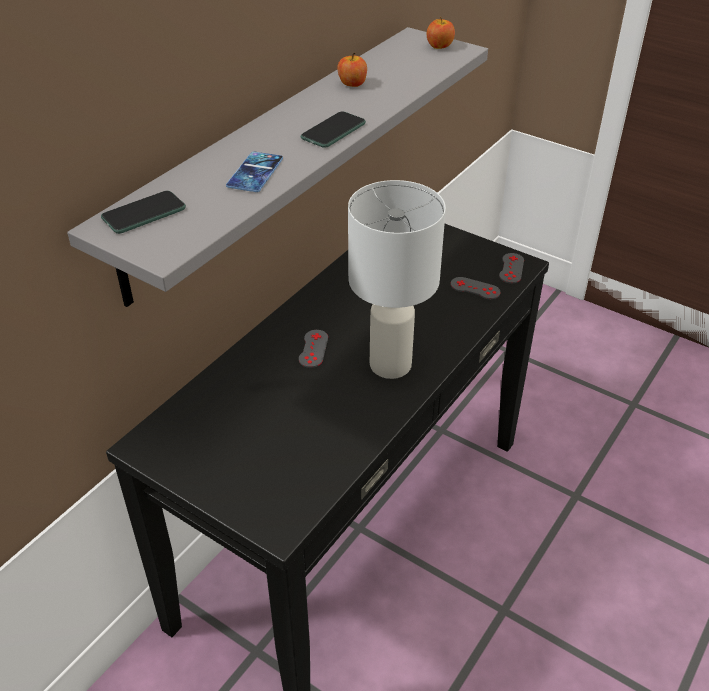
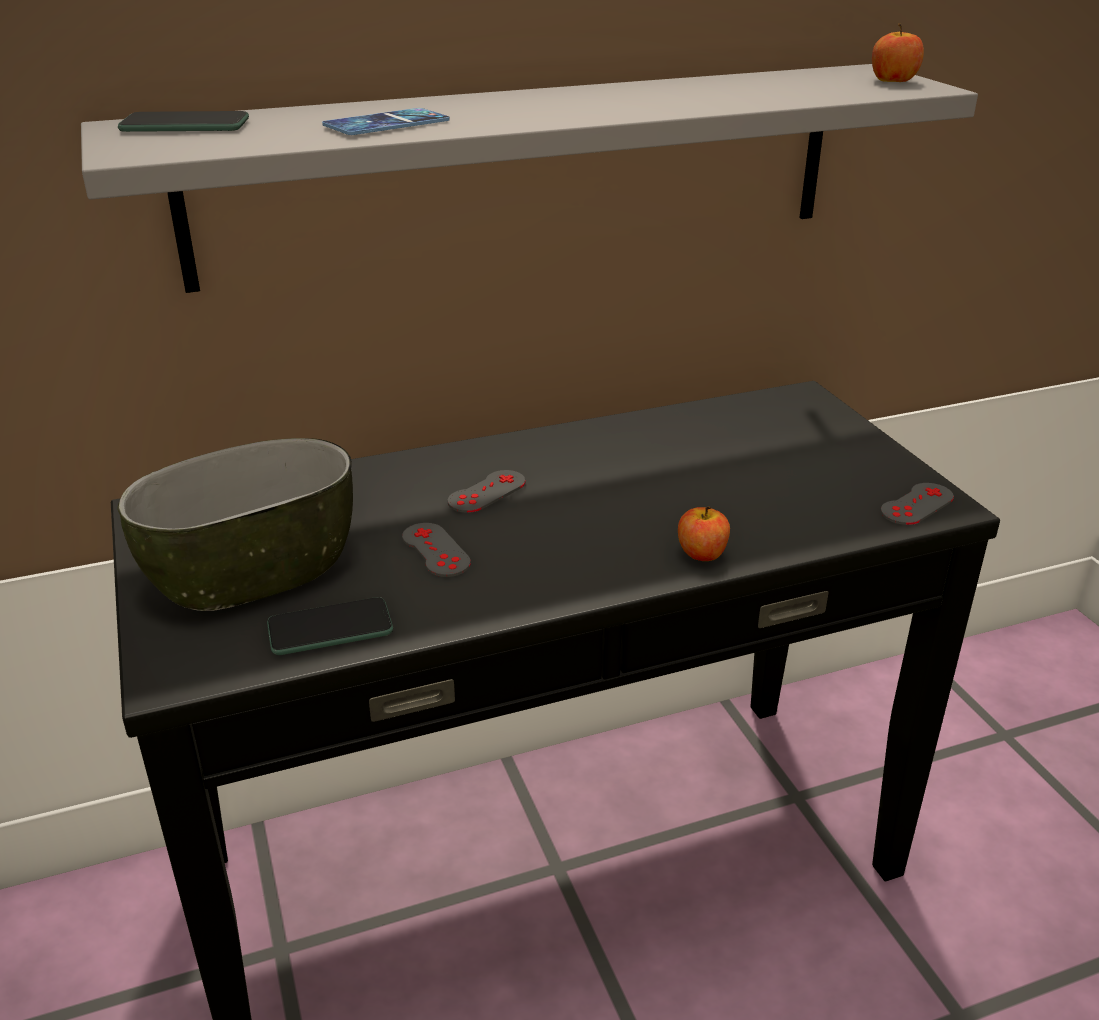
camera: 35 degrees right, 10 degrees down
(248, 453) = (253, 570): none -> bowl
(333, 131) = (568, 114): phone -> phone (330, 628)
(352, 84) = (684, 88): apple -> apple (701, 554)
(390, 363) = (572, 549): white table lamp -> none
(475, 288) = (821, 508): grey game controller -> grey game controller (435, 550)

